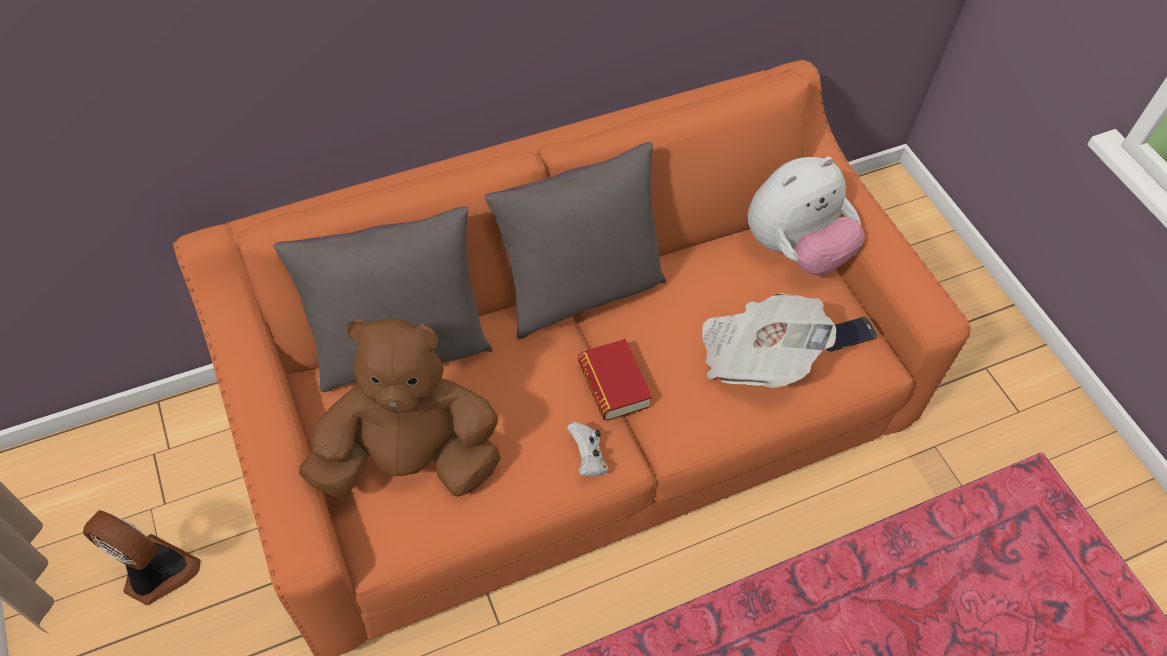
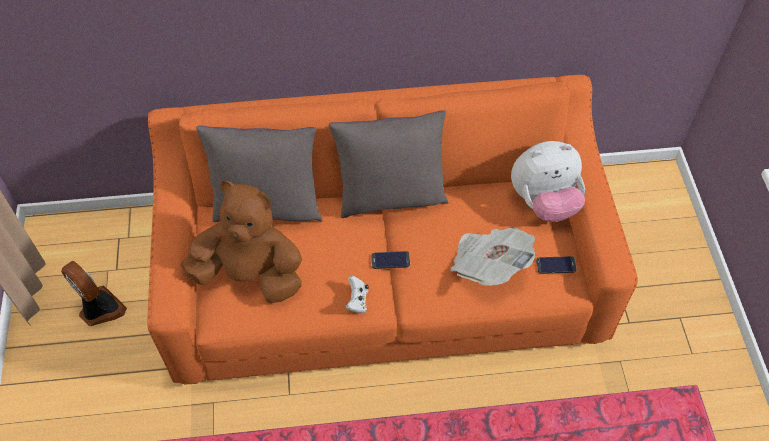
camera: 20 degrees right, 0 degrees up
(613, 384) = (390, 260): book -> phone

